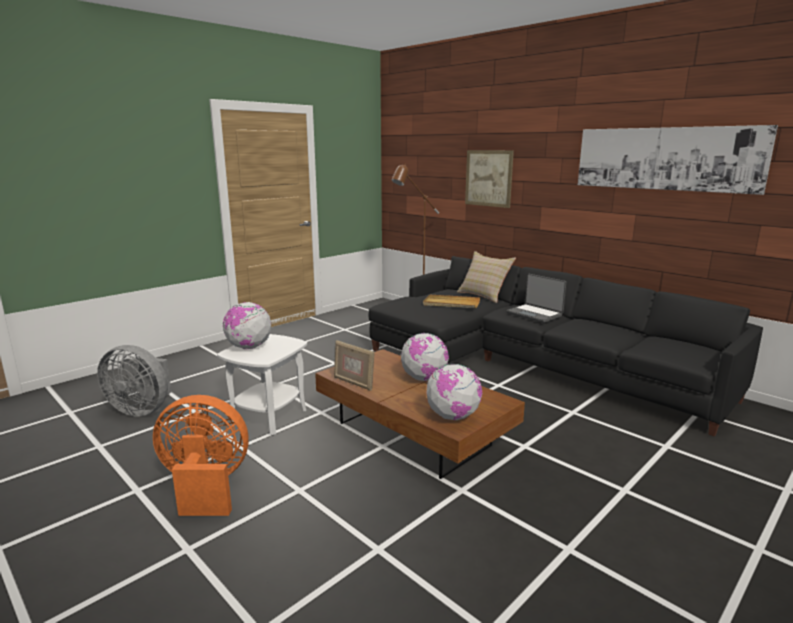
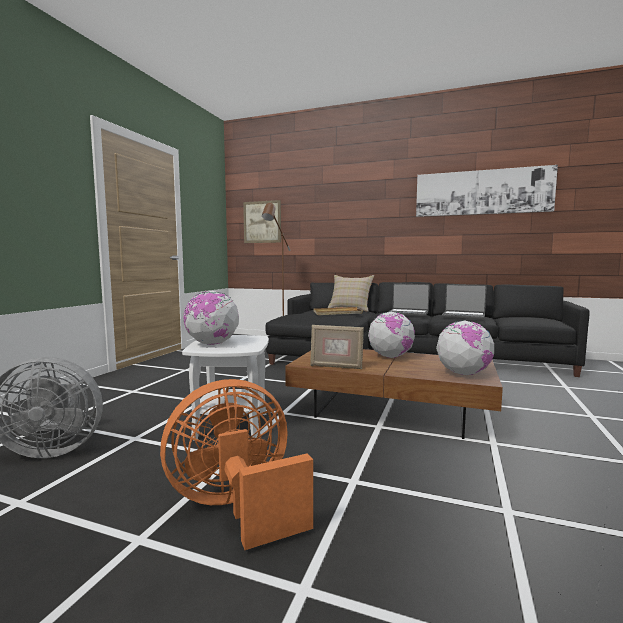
camera: 25 degrees left, 10 degrees down
(488, 178) = (336, 218): picture -> picture (262, 222)
(592, 329) = (463, 316): none -> laptop

